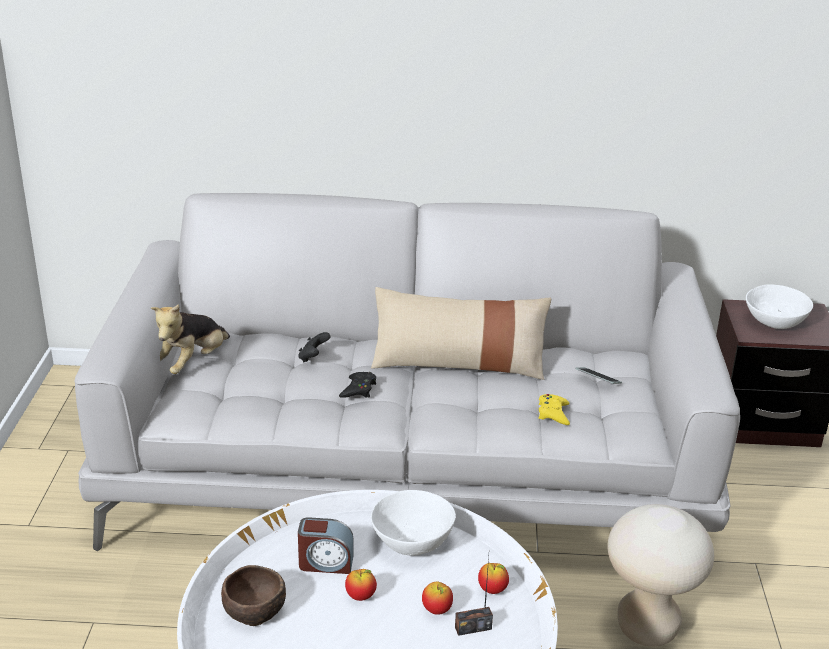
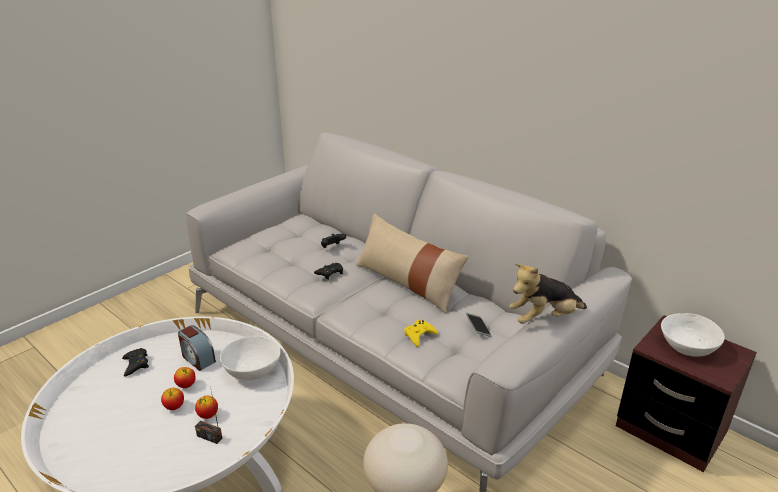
camera: 40 degrees right, 0 degrees up
(193, 362) = (274, 227): plush toy -> plush toy (544, 318)
(256, 610) = (136, 364): brown bowl -> black game controller
(492, 590) = (250, 422): apple -> apple (174, 407)

